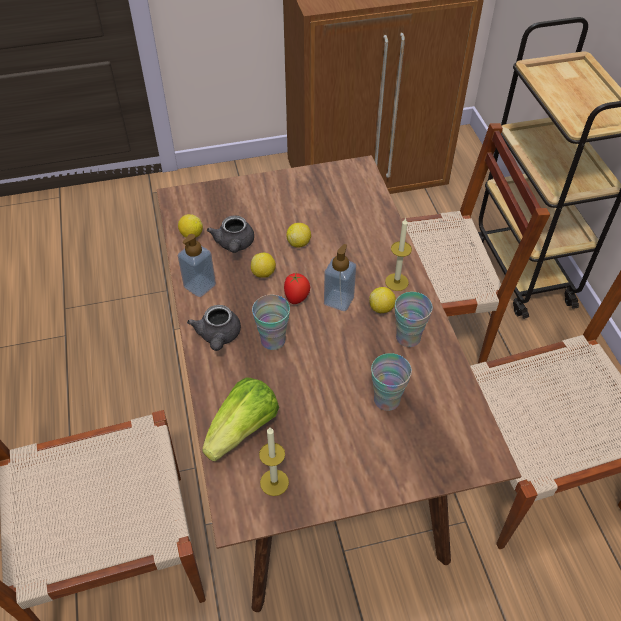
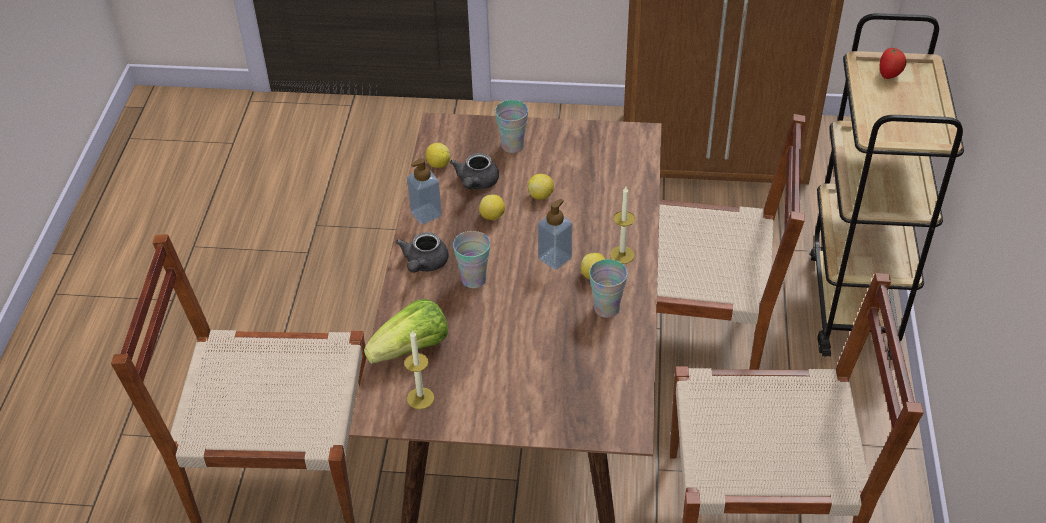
camera: 20 degrees right, 5 degrees down
(297, 298) = (514, 247): tomato -> tomato (889, 75)
(386, 400) = (557, 357): cup -> cup (512, 146)

